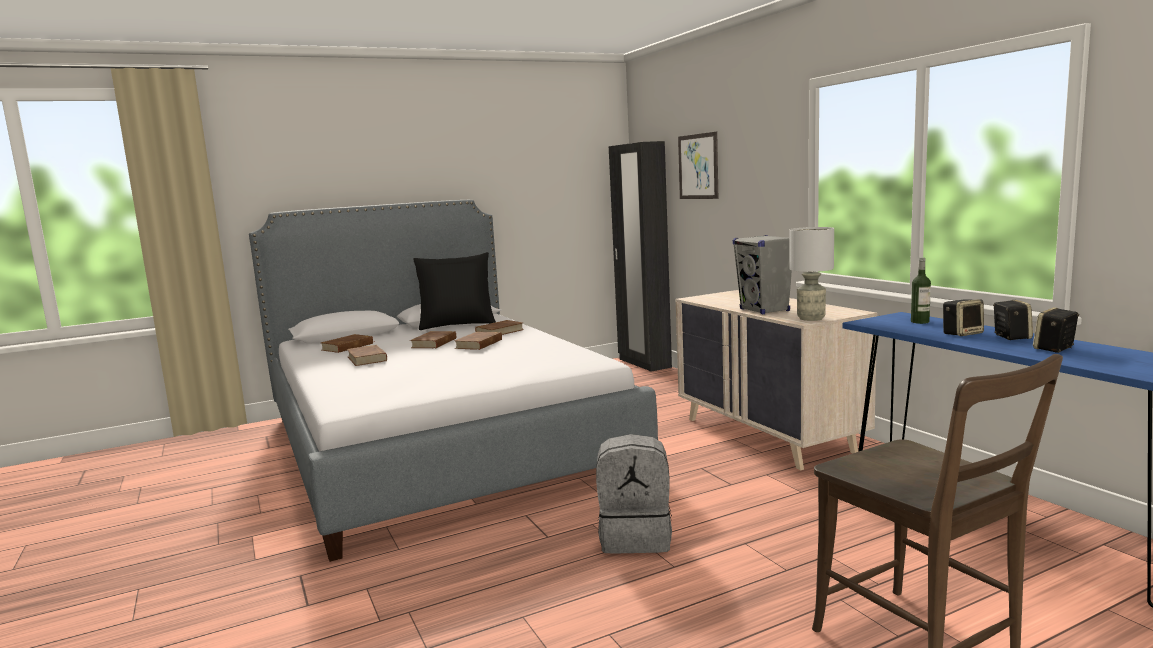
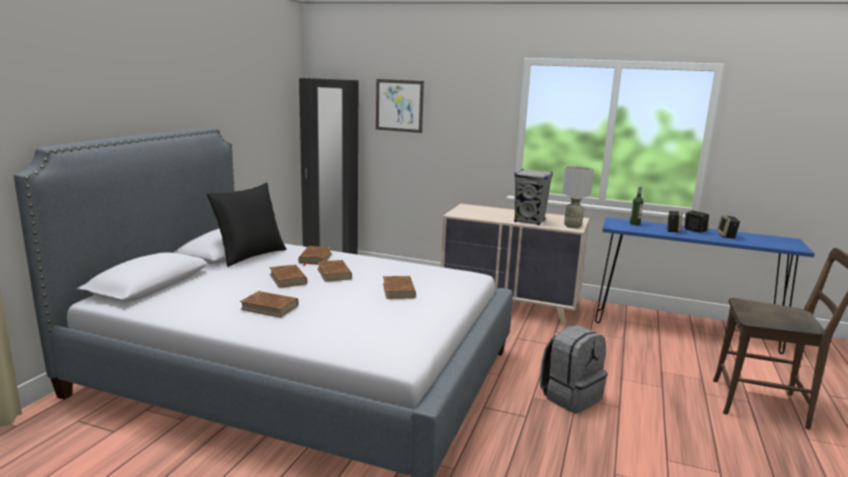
camera: 45 degrees left, 5 degrees up
(347, 347) = (200, 298): brown book -> brown book (399, 290)

